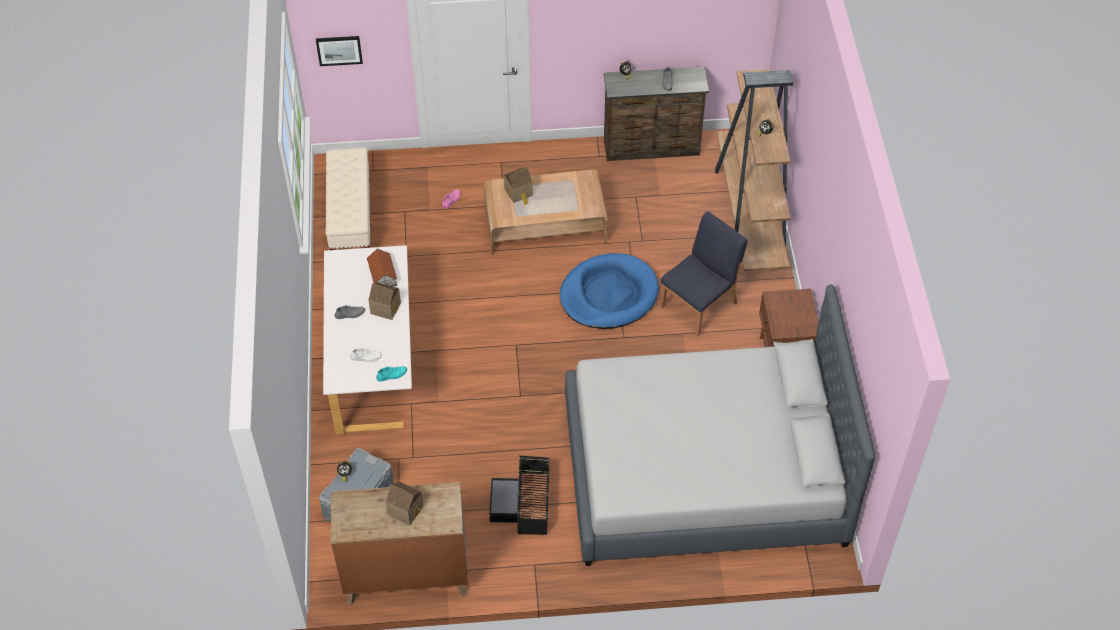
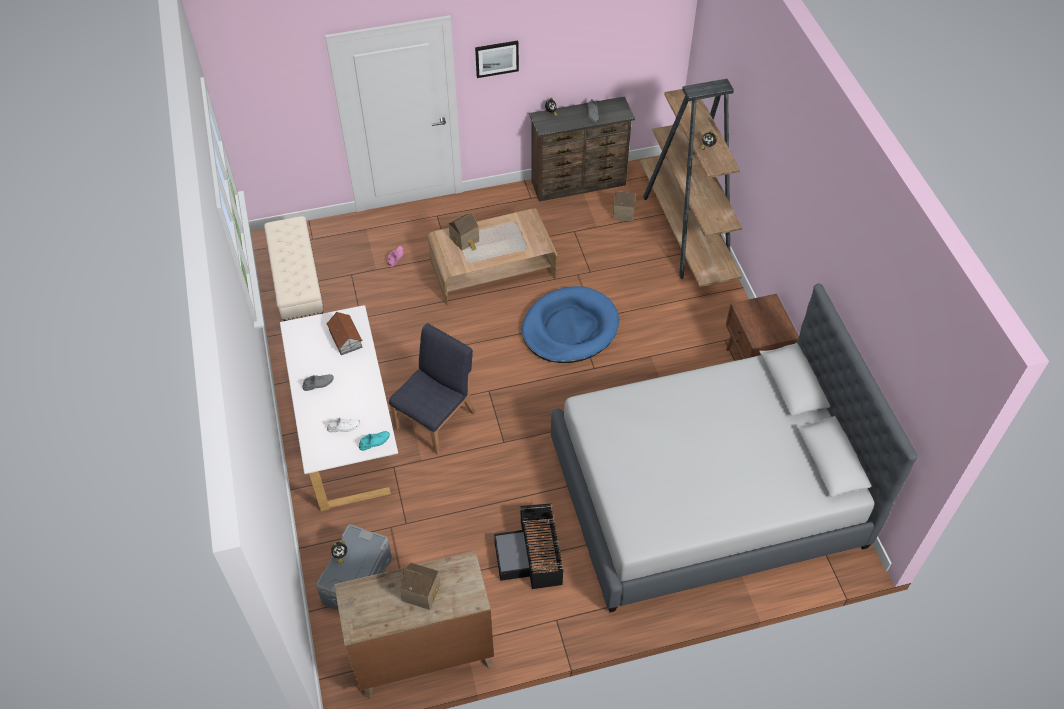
camera: 10 degrees left, 0 degrees up
(339, 50) = (264, 117): picture -> picture (496, 58)
(386, 307) = (355, 371): toy house -> toy house (623, 212)
(699, 304) = (660, 325): blue chair -> blue chair (436, 419)

